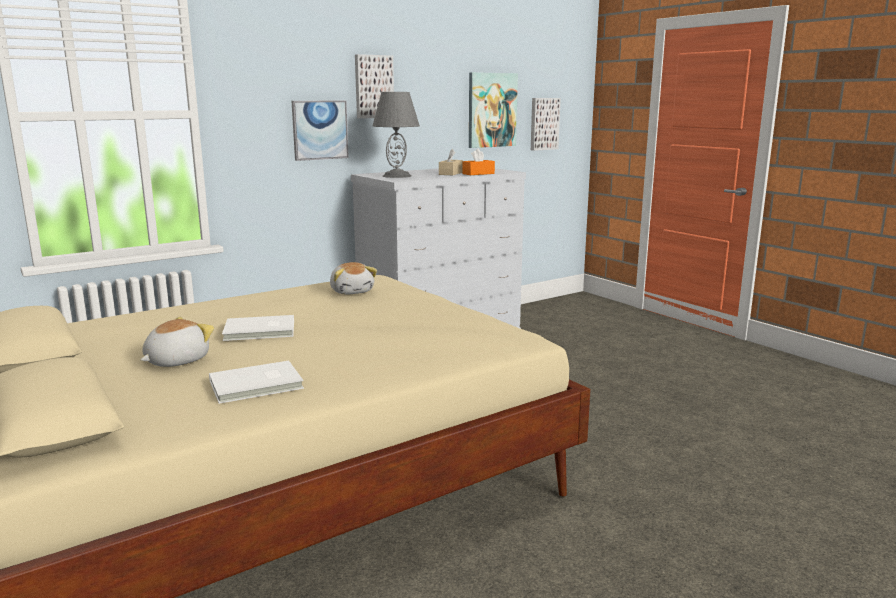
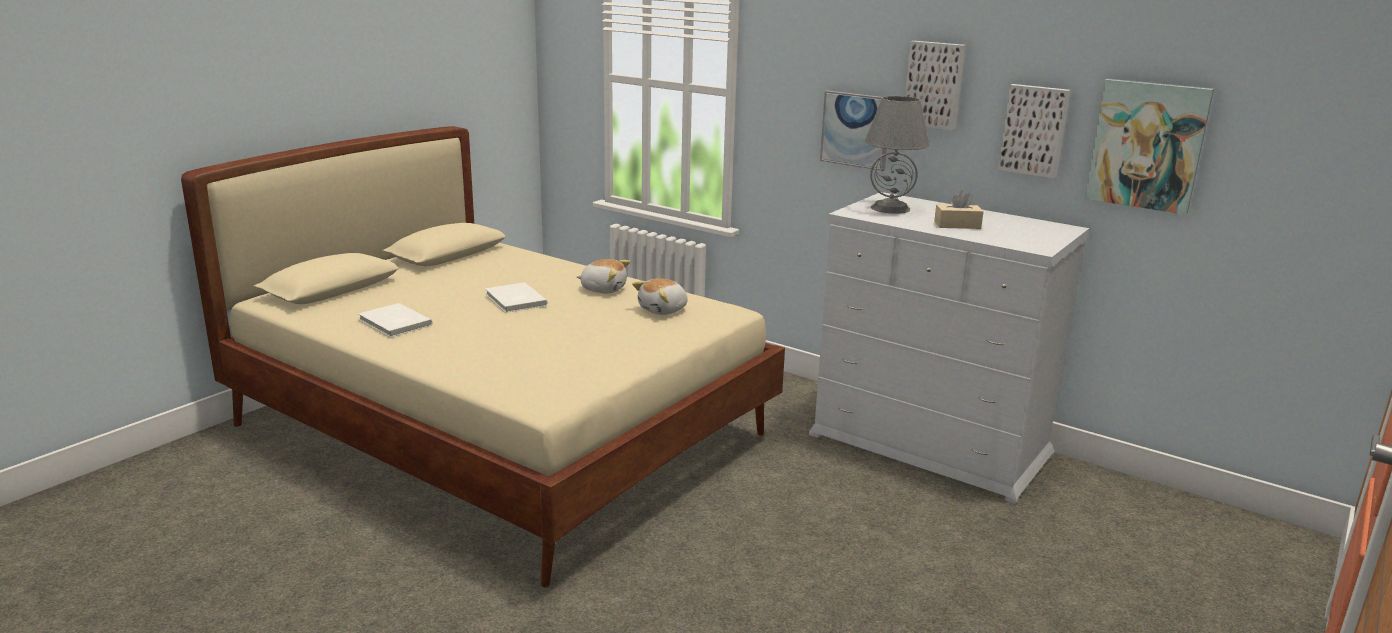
camera: 70 degrees right, 5 degrees up
(176, 361) = (441, 292): plush toy -> plush toy (603, 289)
(478, 173) = (978, 236): orange tissue box -> none
(543, 124) = (1278, 189): picture -> picture (1034, 130)

